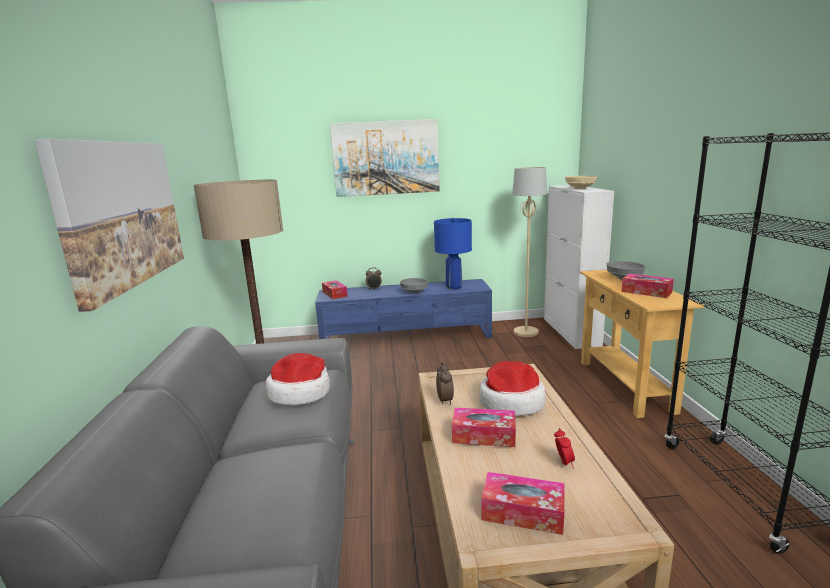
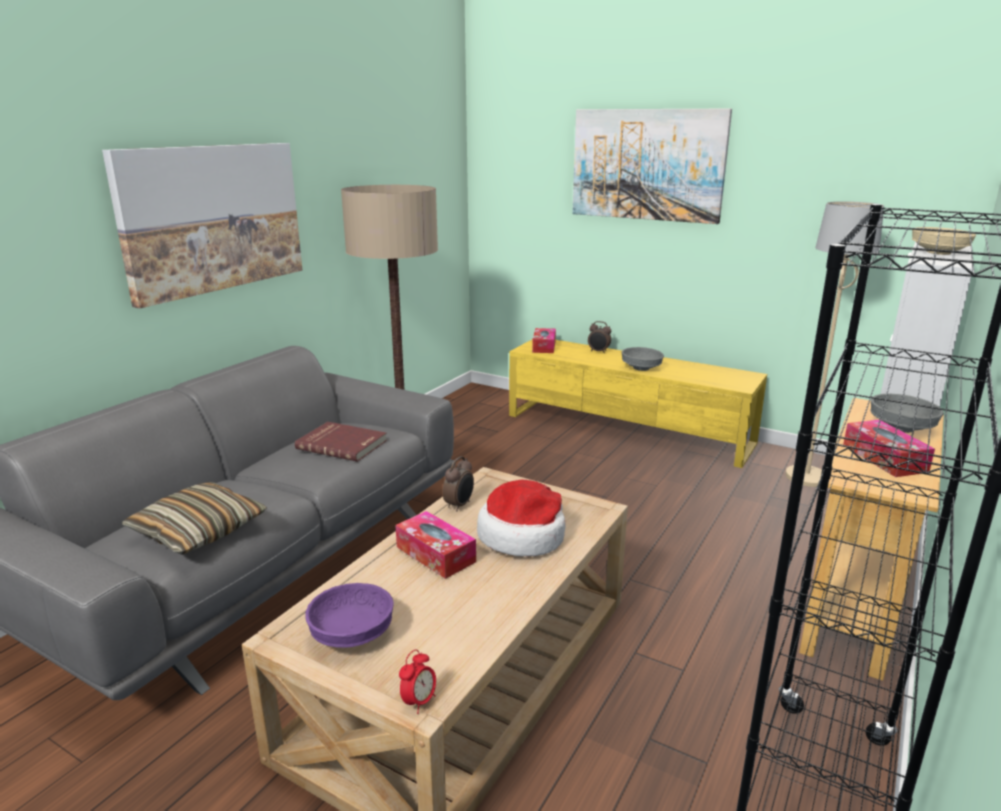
camera: 35 degrees right, 5 degrees up
(283, 504) = (198, 530): none -> pillow
(300, 392) = (342, 444): hat -> red book
(406, 336) = (628, 429): blue tv stand -> yellow tv stand
(454, 287) = (704, 375): blue table lamp -> none
(523, 512) = (353, 634): tissue box -> purple bowl
(563, 463) = (465, 616): alarm clock -> alarm clock (419, 701)

